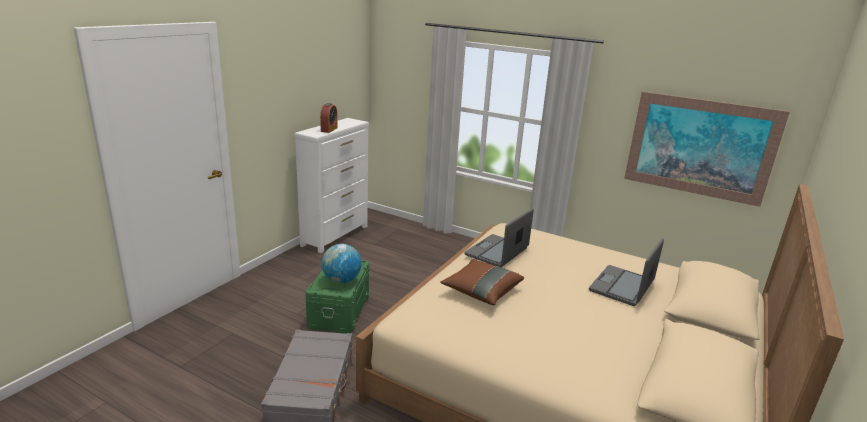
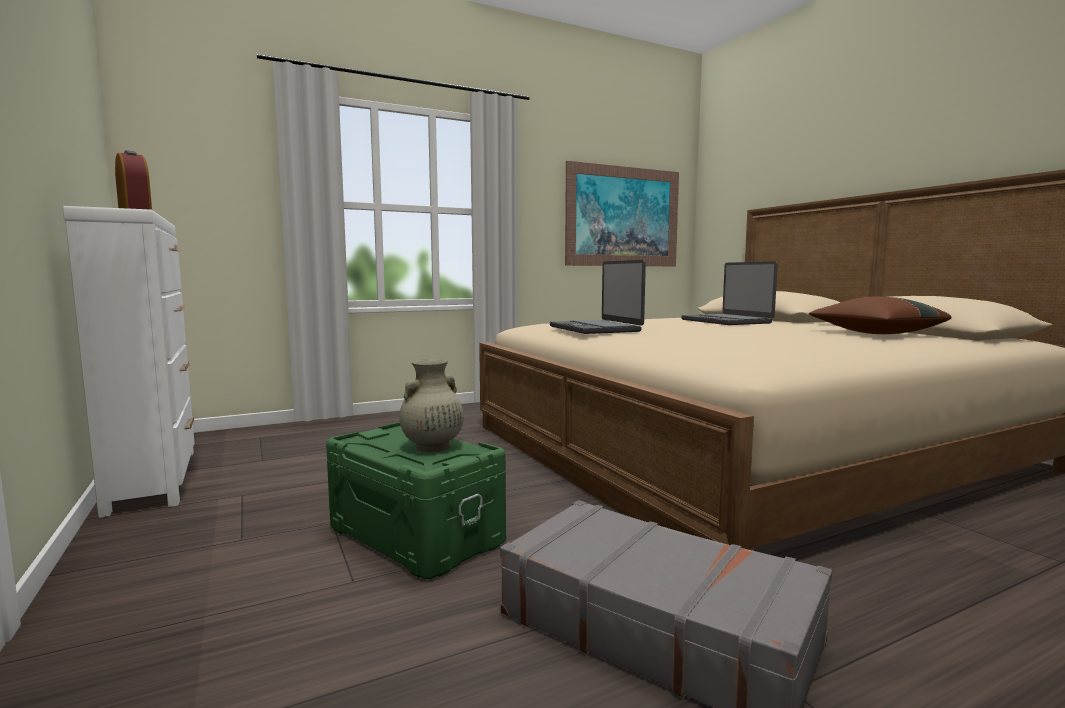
camera: 55 degrees left, 15 degrees down
(341, 280) = (432, 447): globe -> beige vase
(481, 291) = (698, 339): brown pillow -> brown pillow (875, 334)

